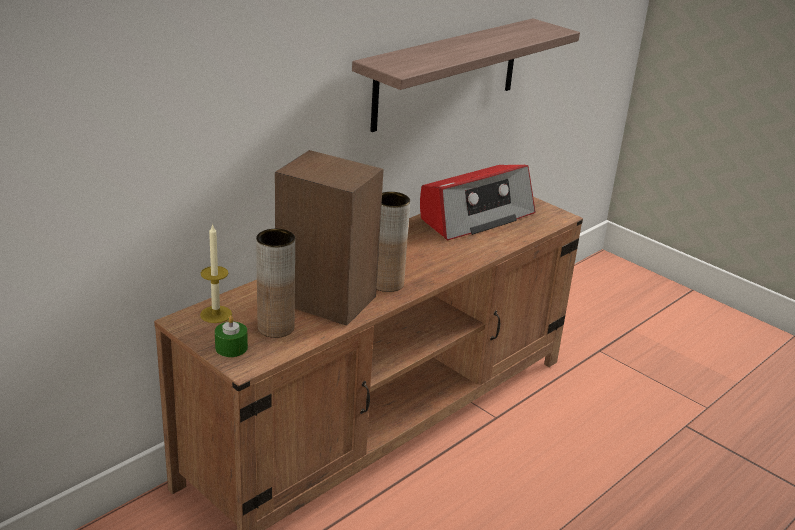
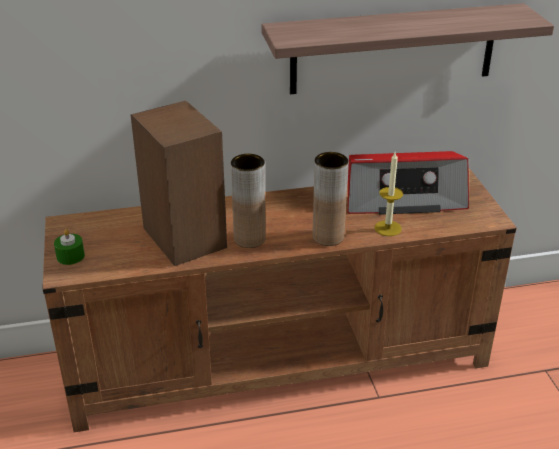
camera: 35 degrees right, 5 degrees up
(216, 314) = (90, 225): candle -> candle (388, 228)
(276, 328) = (119, 250): brown vase -> brown vase (328, 237)

